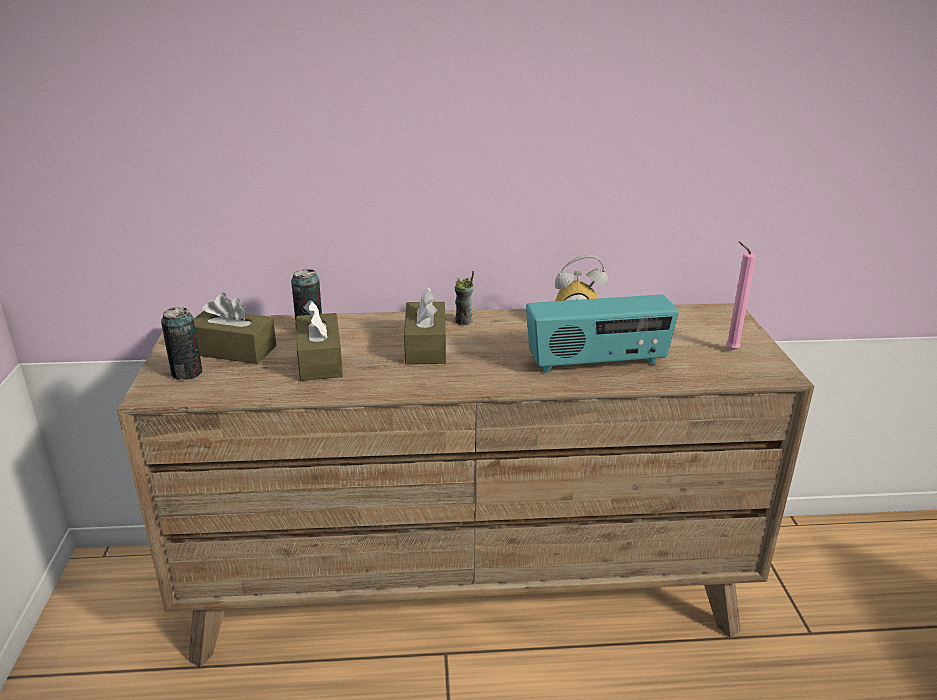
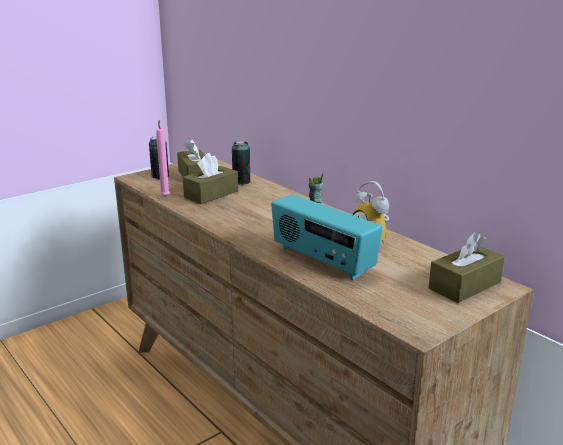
camera: 55 degrees right, 5 degrees down
(425, 346) = (266, 211): brown tissue box -> brown tissue box (464, 285)
(729, 349) = (427, 302): pink candle -> pink candle (165, 196)

